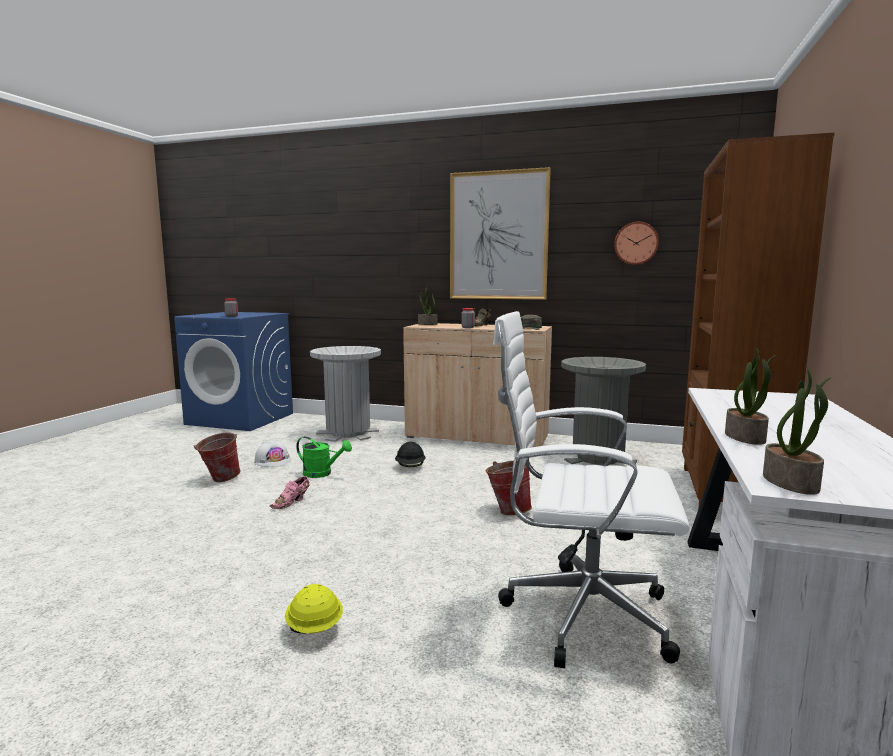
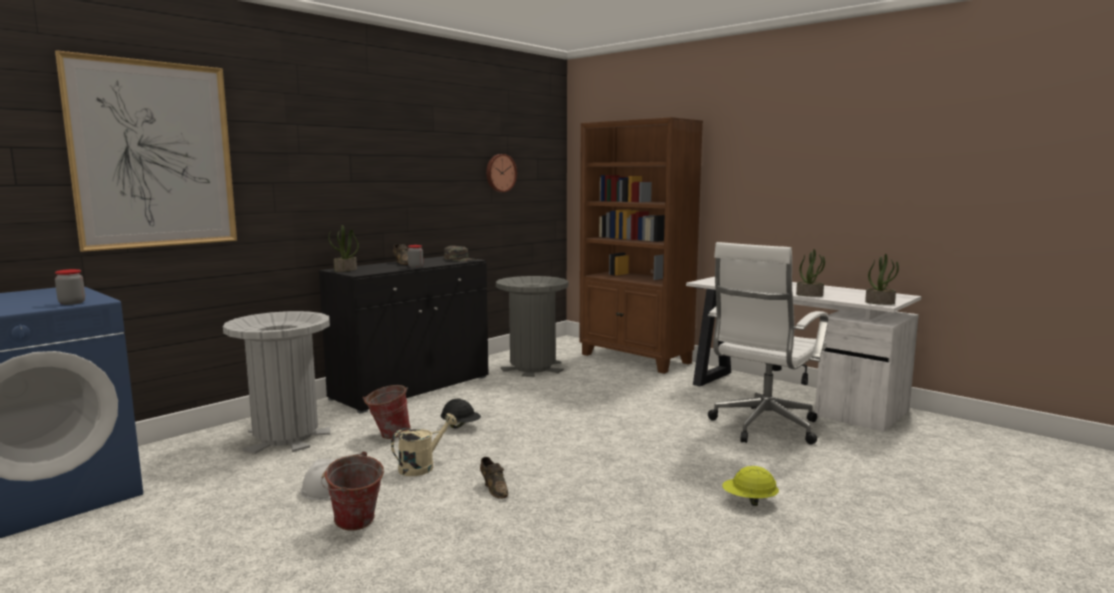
camera: 65 degrees left, 0 degrees up
(292, 503) = (494, 489): pink shoe -> brown shoe
(322, 473) = (422, 466): green watering can -> beige watering can
(477, 436) = (412, 388): beige cabinet -> black cabinet
(498, 236) = (392, 162): picture -> picture (154, 155)
(508, 510) = (604, 413): bucket -> bucket (388, 435)

